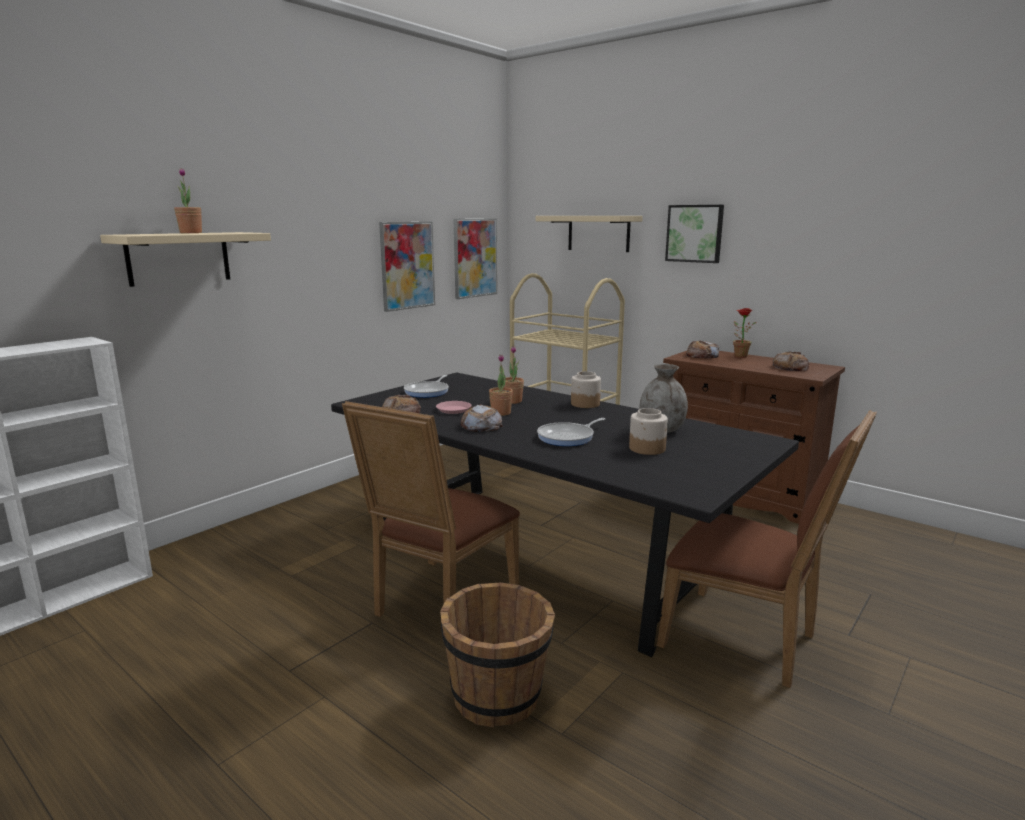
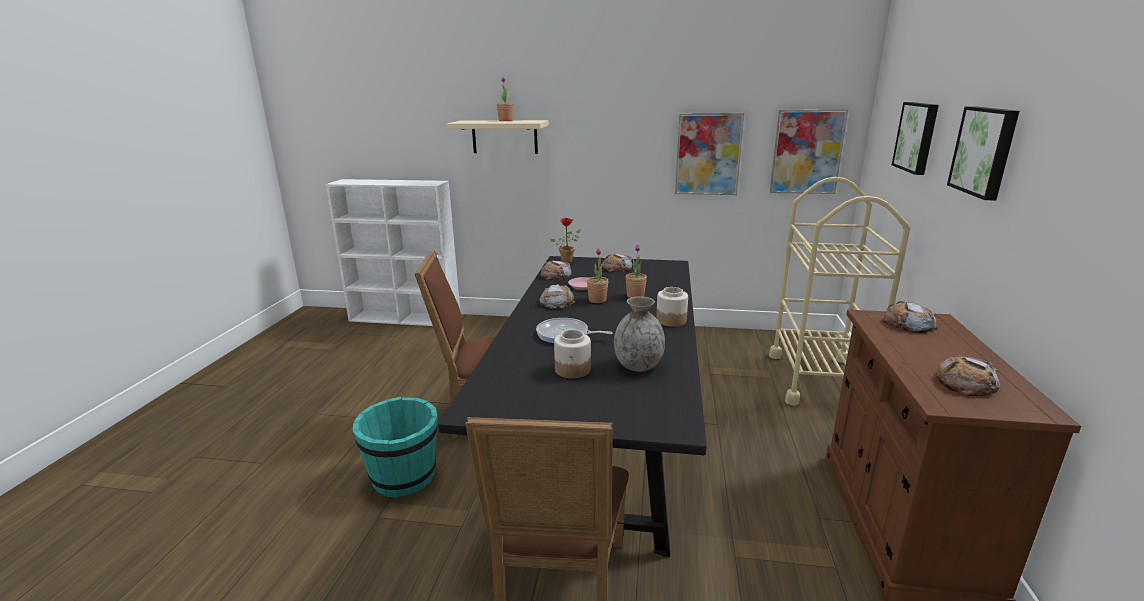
camera: 60 degrees right, 5 degrees up
(428, 391) = (617, 268): frying pan -> bread
(498, 696) = (404, 477): brown bucket -> turquoise bucket
(598, 233) = (917, 137): beige shelf -> picture
(738, 356) = (960, 343): potted plant -> potted plant (568, 260)

